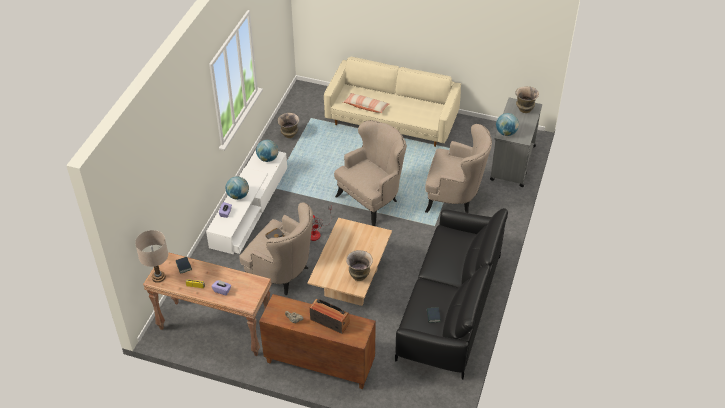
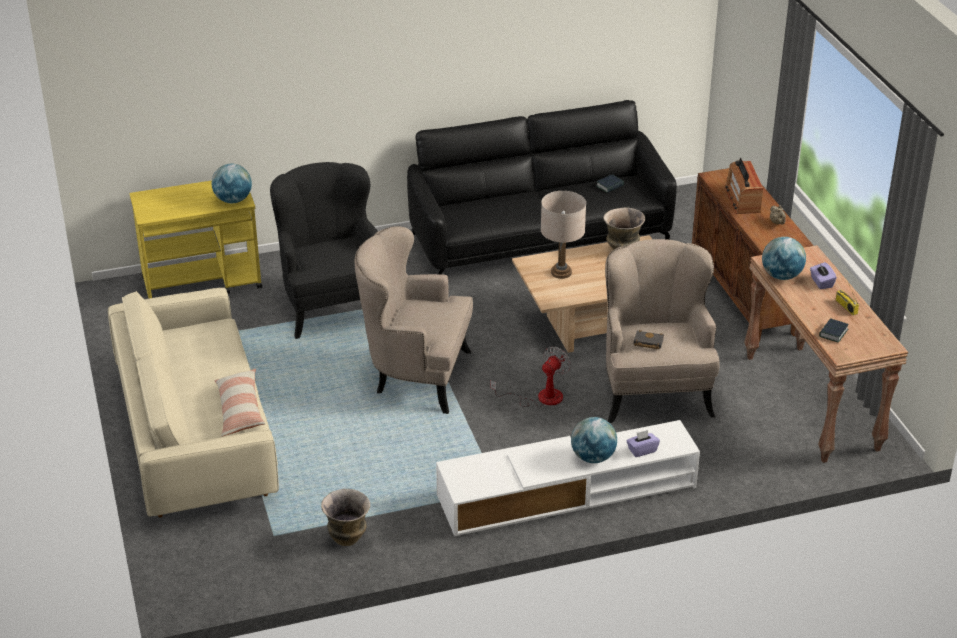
camera: 125 degrees left, 10 degrees down
(158, 277) = (879, 344): beige table lamp -> beige table lamp (561, 272)
(268, 159) = (472, 474): globe -> globe (781, 276)
(454, 197) = (332, 305): beige armchair -> black armchair
(512, 163) = (202, 282): grey cart -> yellow cart
(524, 110) = (160, 202): vase -> none

